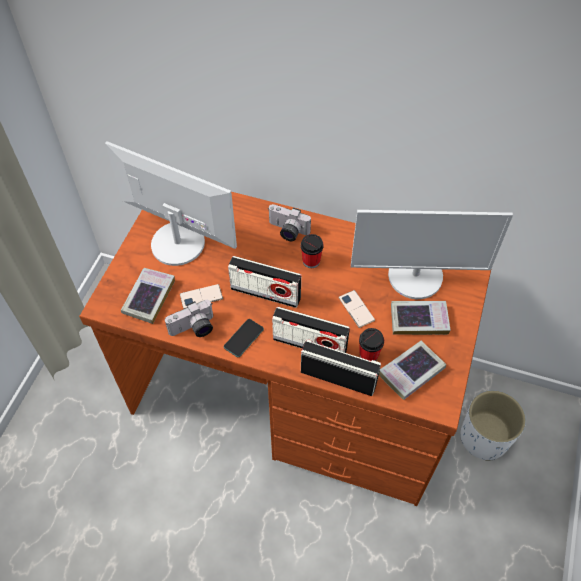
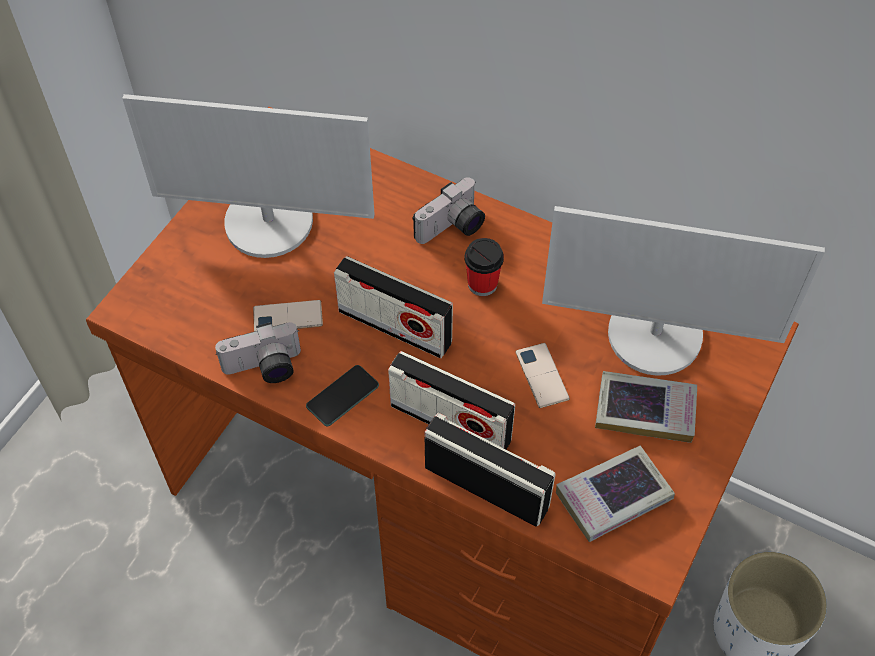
camera: 10 degrees right, 0 degrees up
(149, 297) = (203, 306): book -> none
(178, 243) = (269, 223): monitor -> monitor turned 150 degrees clockwise
(287, 231) = (452, 228): camera -> camera turned 75 degrees counterclockwise
(368, 354) = (546, 456): cup -> none

